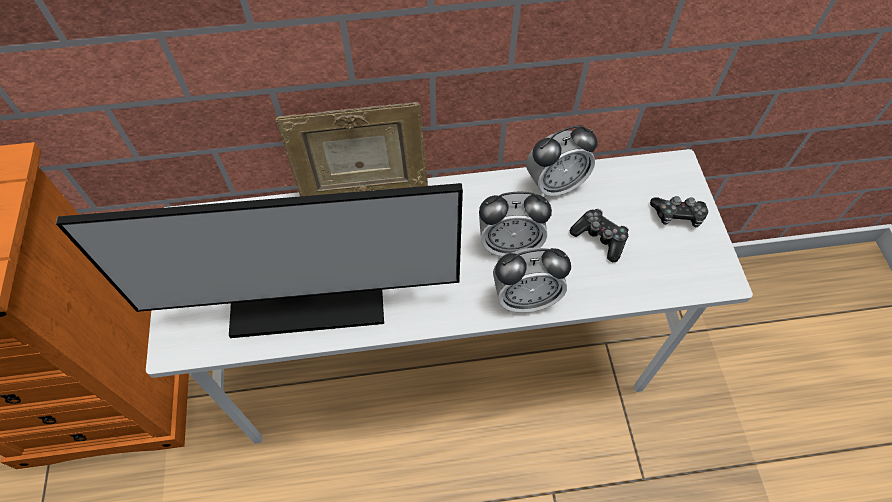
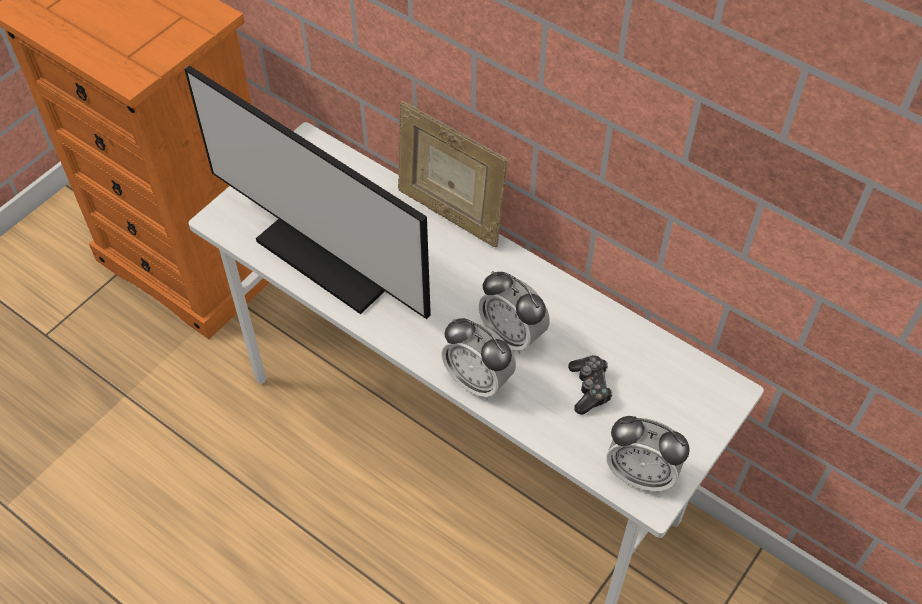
camera: 45 degrees right, 5 degrees down
(555, 184) = (604, 322): alarm clock -> alarm clock (641, 473)
(677, 215) = (678, 425): game controller -> none

